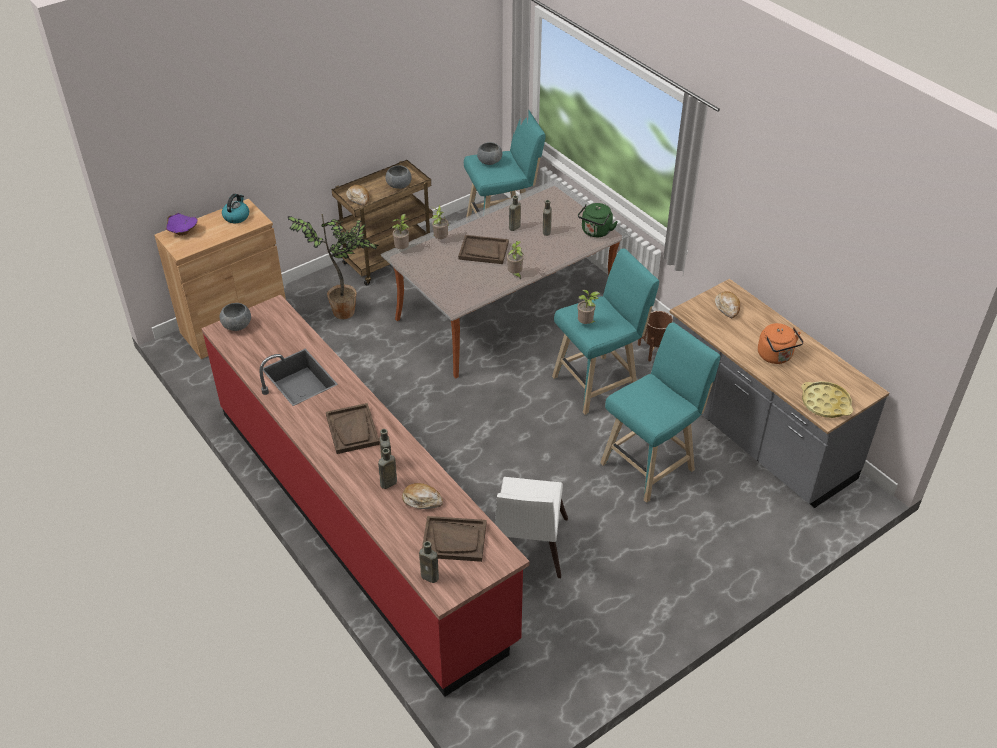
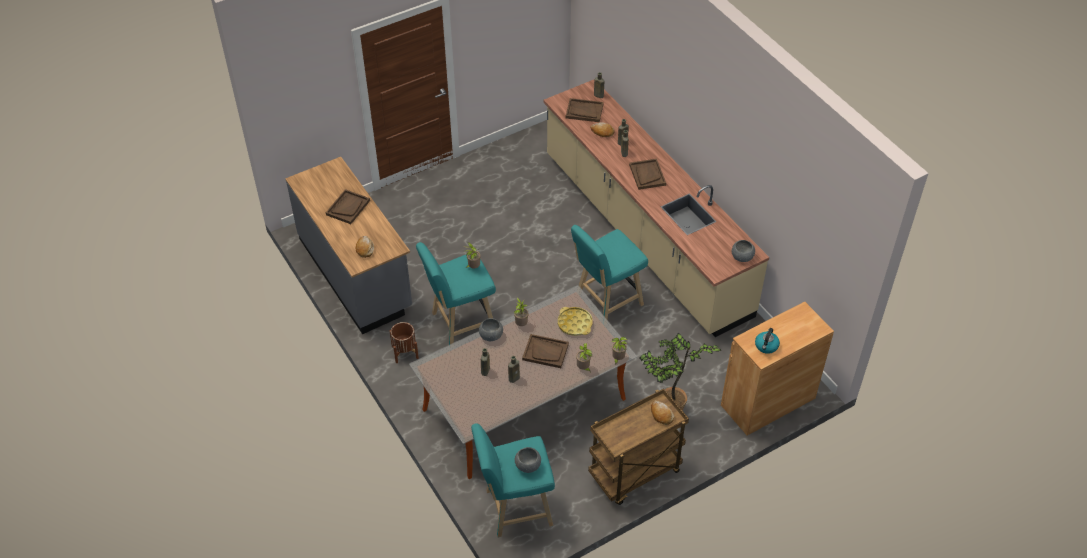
camera: 175 degrees left, 5 degrees up
(183, 231) = (809, 332): purple bowl -> none
(360, 519) = (644, 234): red counter -> beige counter
(399, 185) = (622, 430): grey bowl -> grey bowl (491, 335)
(527, 549) = (535, 209): white chair -> none
(595, 232) = (441, 367): green kettle -> none
(651, 464) = (439, 257): turquoise stool -> turquoise stool (606, 302)
(776, 356) = (348, 207): orange kettle -> brown tray
(825, 403) = (332, 173): yellow tray -> yellow tray (574, 324)

